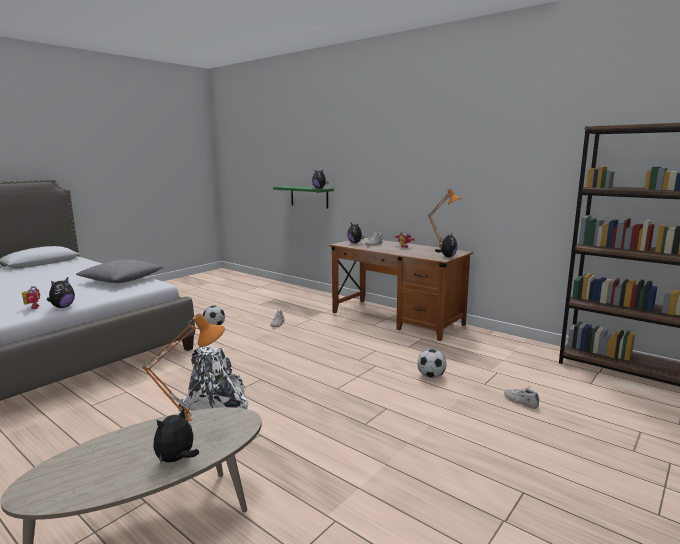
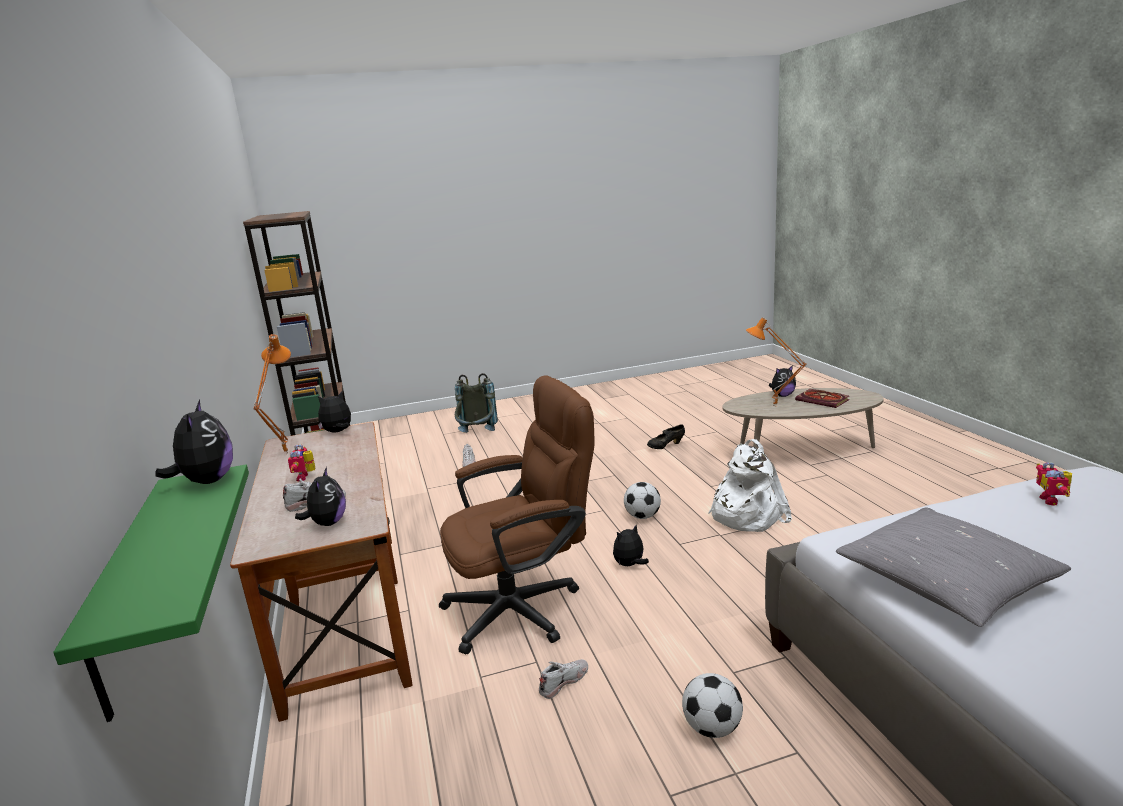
camera: 145 degrees left, 5 degrees up
(62, 307) = (993, 495): plush toy -> plush toy (630, 565)
(112, 460) = (823, 400): none -> book
(321, 336) = (525, 607): none -> brown office chair
(349, 487) = (666, 446): none -> black shoe
(431, 376) = (493, 499): football -> football (642, 516)
(597, 439) = (477, 436): none -> grey backpack

